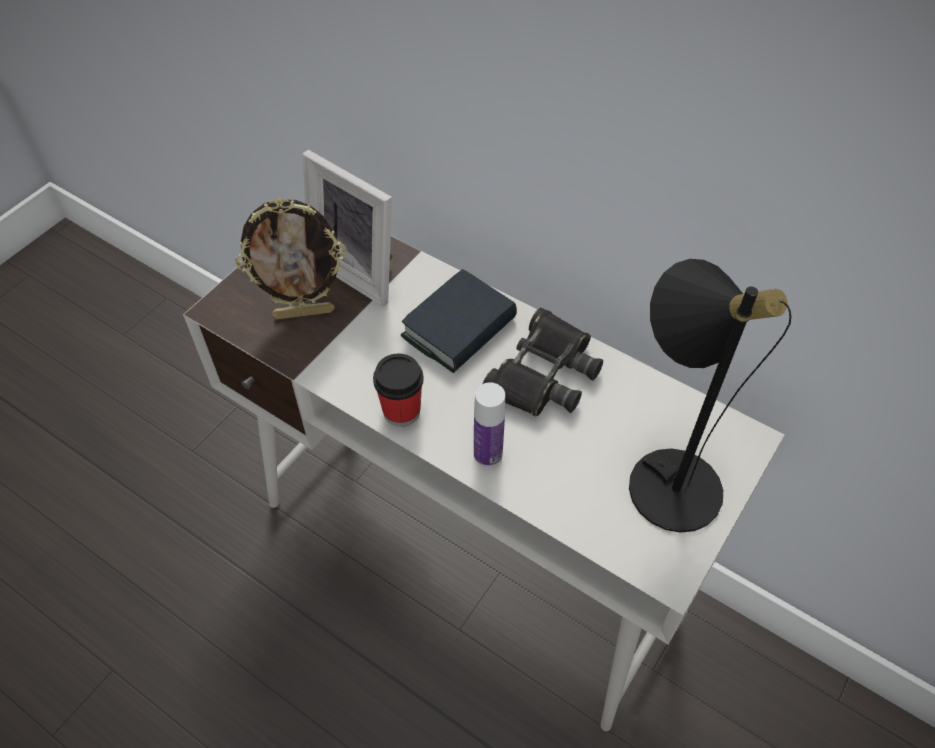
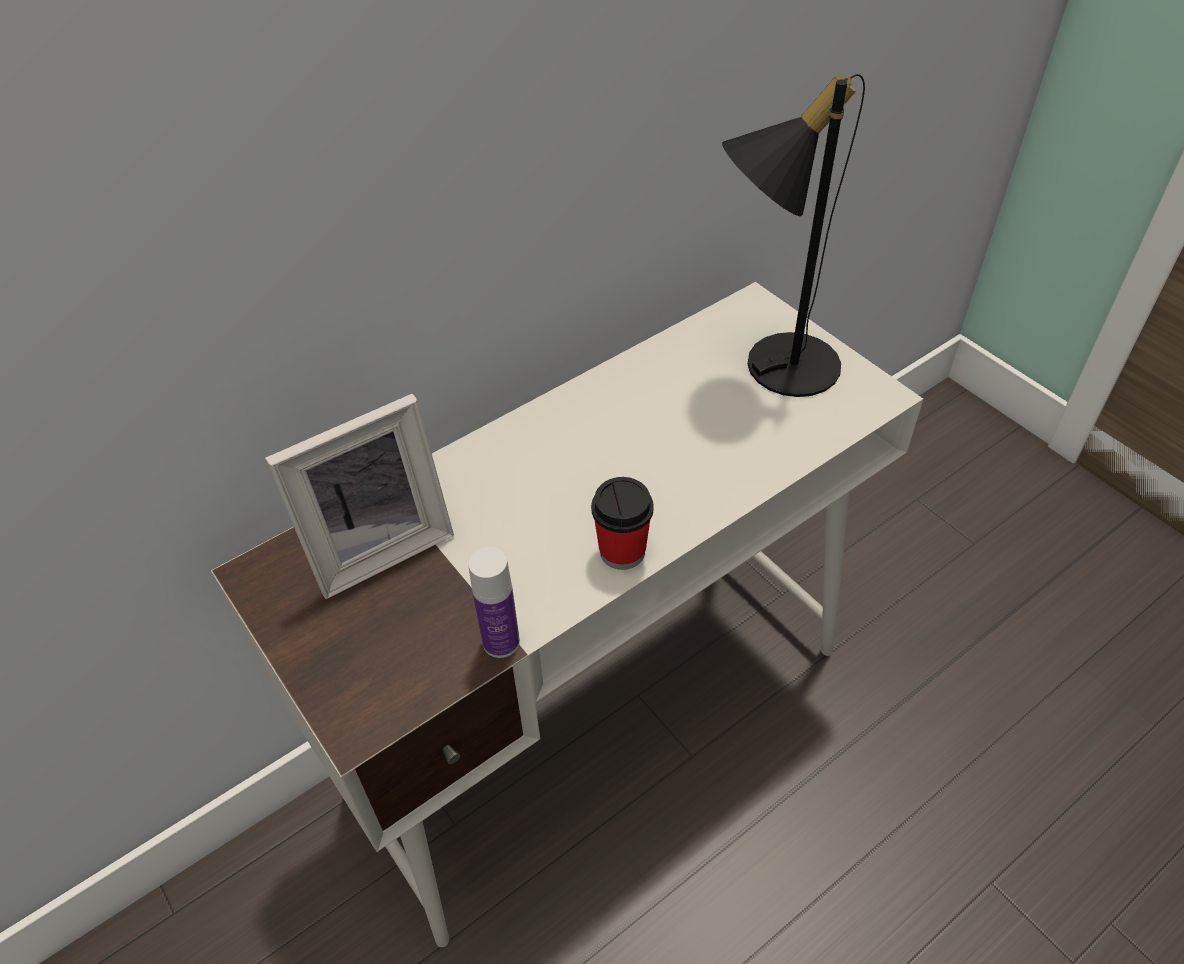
camera: 70 degrees left, 5 degrees down
(304, 312) = (419, 621): picture frame -> none
(459, 328) = (524, 472): book -> none
(488, 454) = (709, 489): bottle -> bottle (501, 642)
(543, 373) = (620, 418): black binoculars -> none

